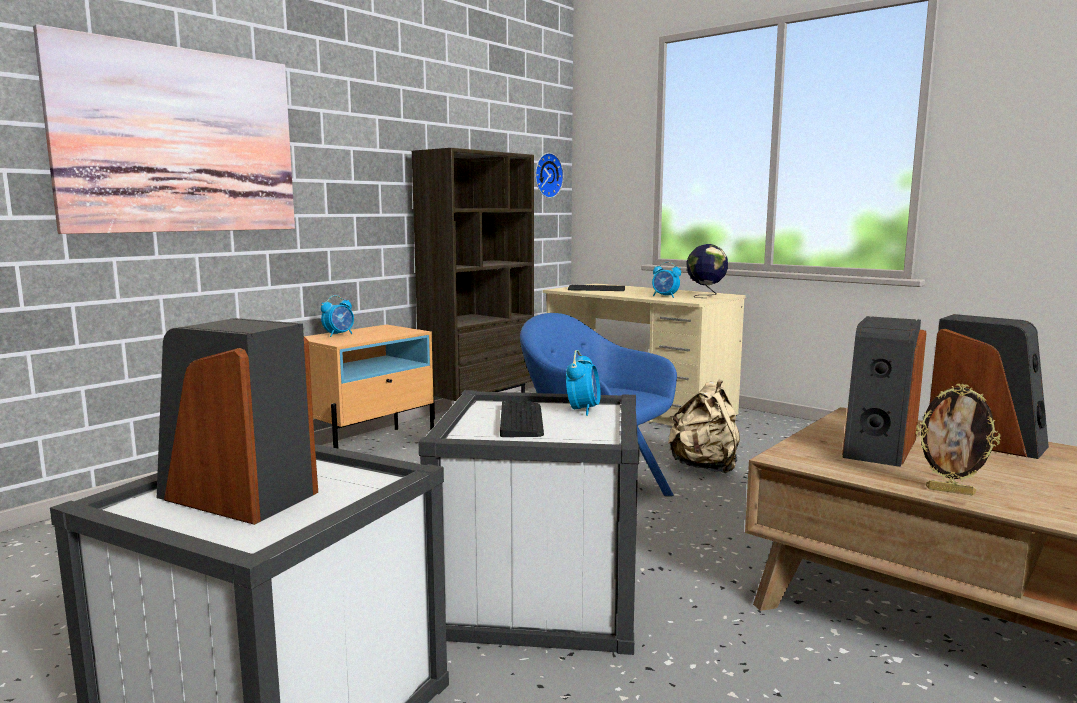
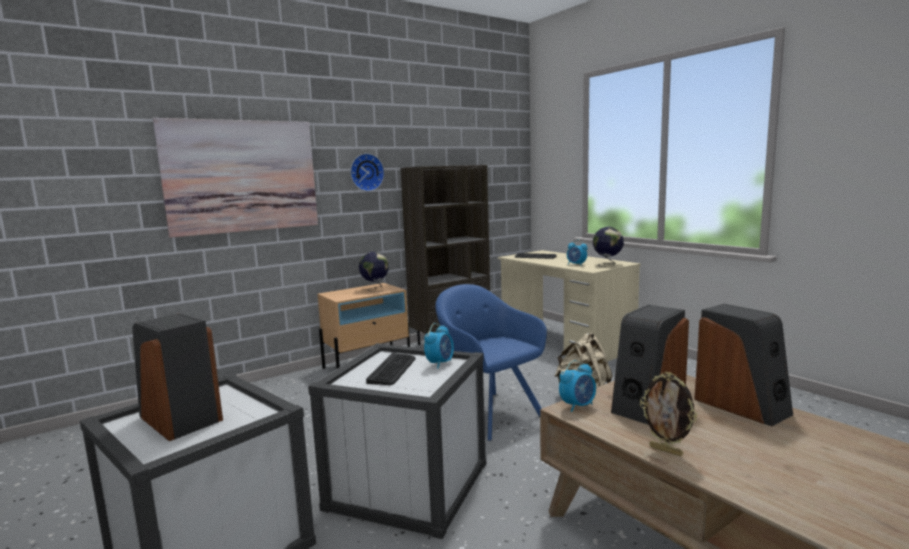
camera: 15 degrees right, 0 degrees up
(339, 335) = (346, 291): alarm clock -> alarm clock (578, 406)
(382, 331) = (375, 289): none -> globe
(546, 175) = (508, 174): wall clock -> wall clock (366, 172)

